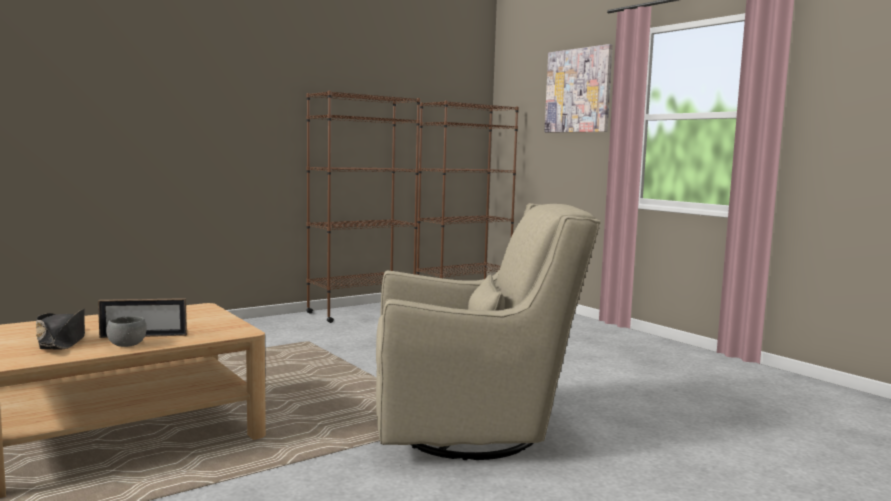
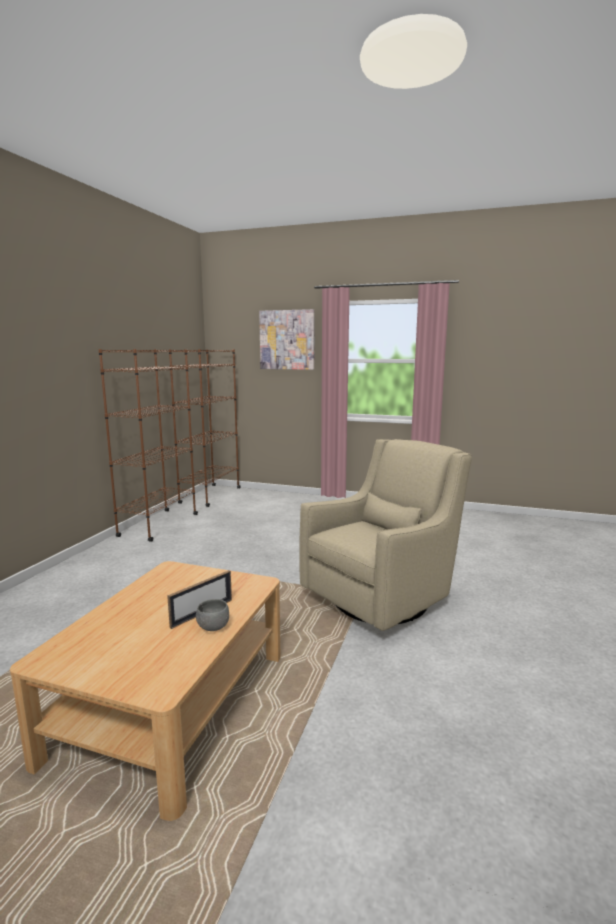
camera: 35 degrees left, 5 degrees up
(62, 342) = (151, 645): black hat -> none

